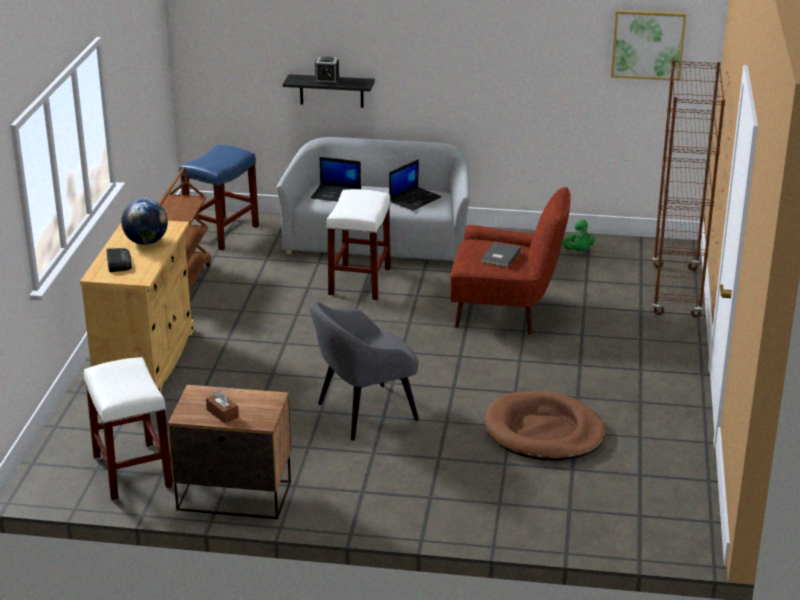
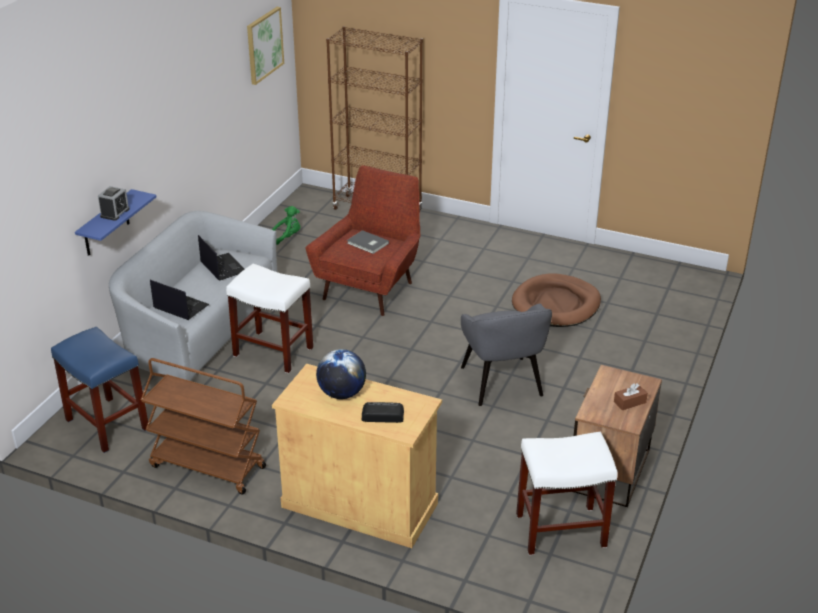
camera: 75 degrees left, 5 degrees up
(331, 91) = (106, 224): black shelf -> blue shelf
(337, 194) = (180, 307): laptop -> laptop turned 90 degrees counterclockwise

